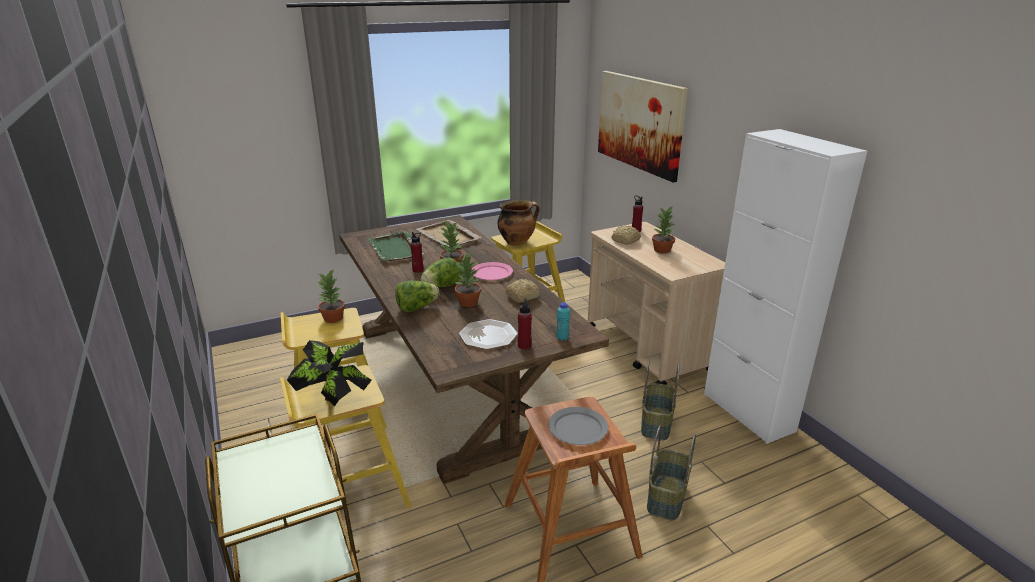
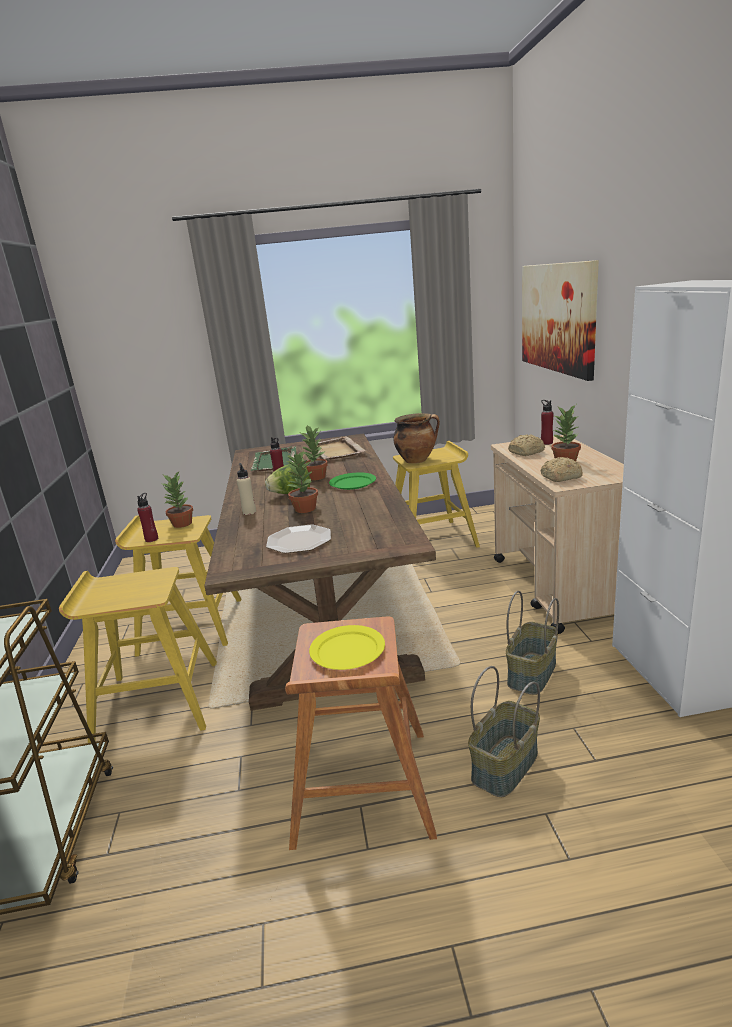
camera: 20 degrees right, 5 degrees down
(335, 402) = (119, 599): potted plant -> none
(416, 308) = (249, 512): lettuce -> beige bottle
(492, 273) = (353, 483): pink plate -> green plate
(521, 297) = (366, 505): bread -> bread (560, 477)
(524, 345) = (330, 552): red bottle -> red bottle (152, 539)
(562, 338) = (379, 547): turquoise bottle -> none
(577, 428) = (347, 651): grey plate -> yellow plate

